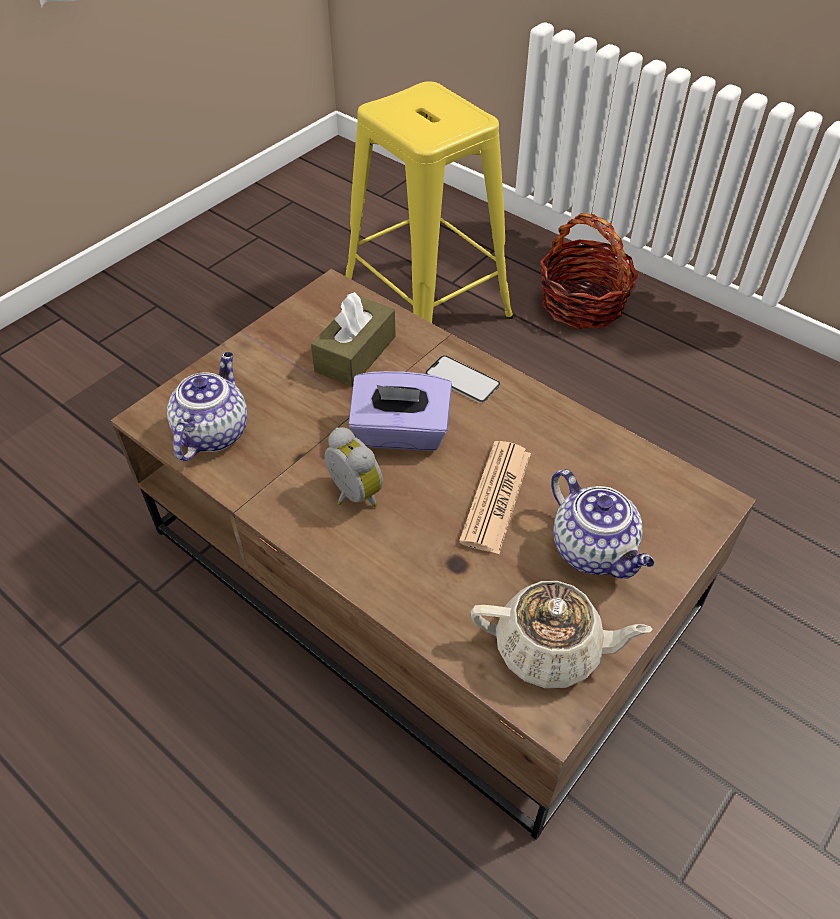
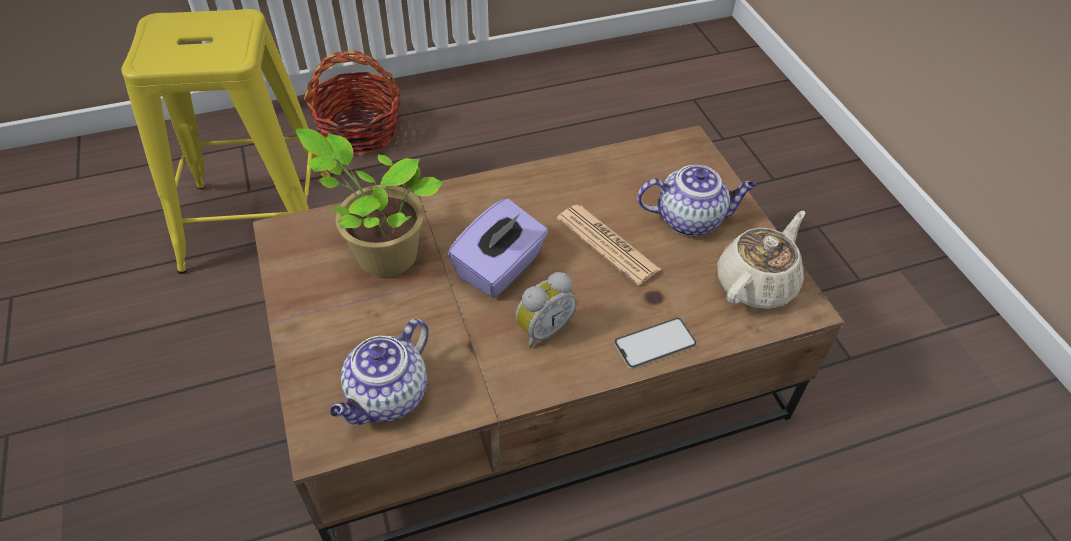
camera: 60 degrees left, 0 degrees up
(213, 432) = (387, 398): teapot -> teapot turned 105 degrees counterclockwise
(352, 496) = (542, 329): alarm clock -> alarm clock turned 150 degrees clockwise
(355, 354) = (382, 254): brown tissue box -> potted plant
(462, 379) = (473, 204): phone -> phone (655, 343)

